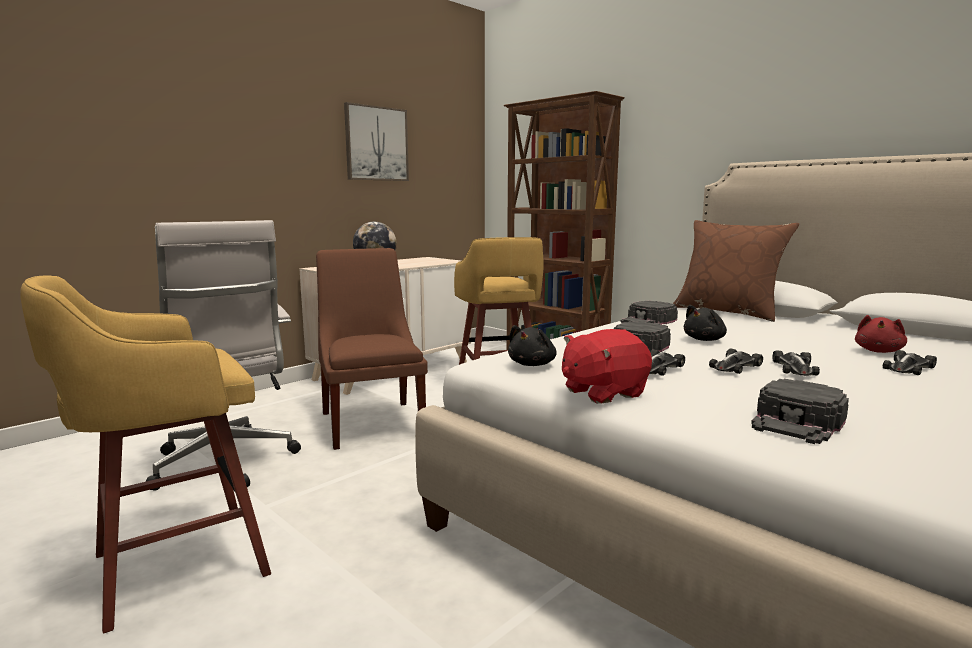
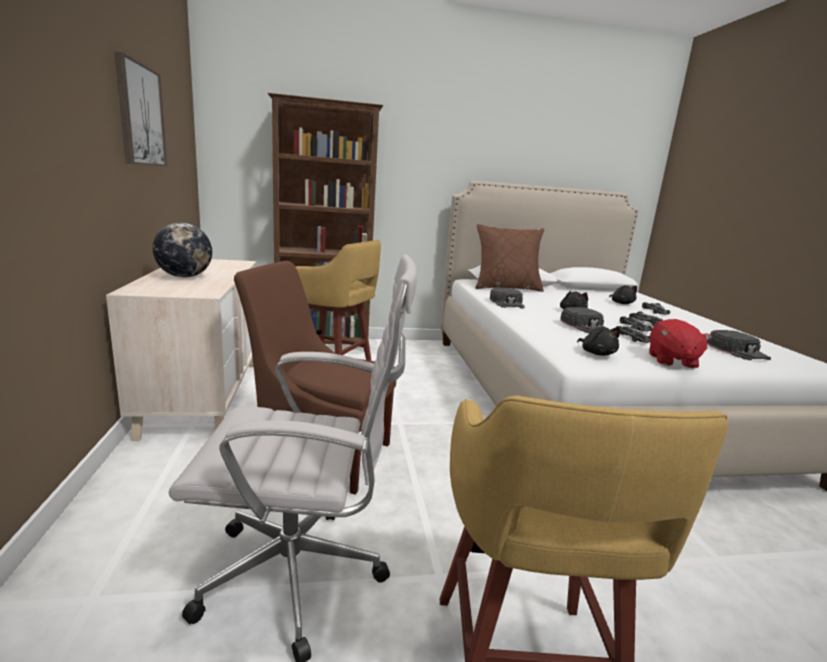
camera: 55 degrees left, 5 degrees up
(878, 351) = (621, 303): red plush toy -> black plush toy

